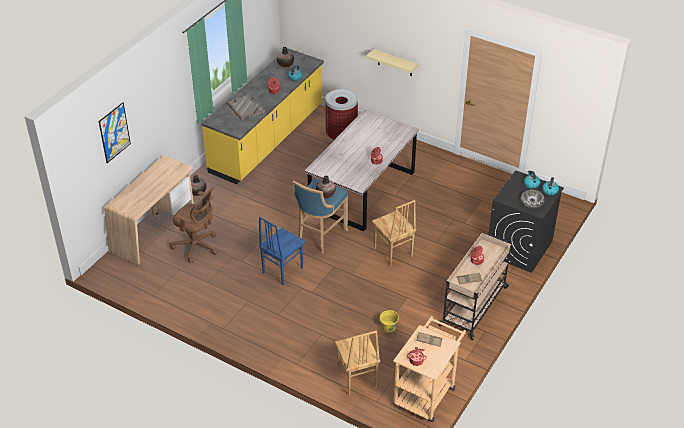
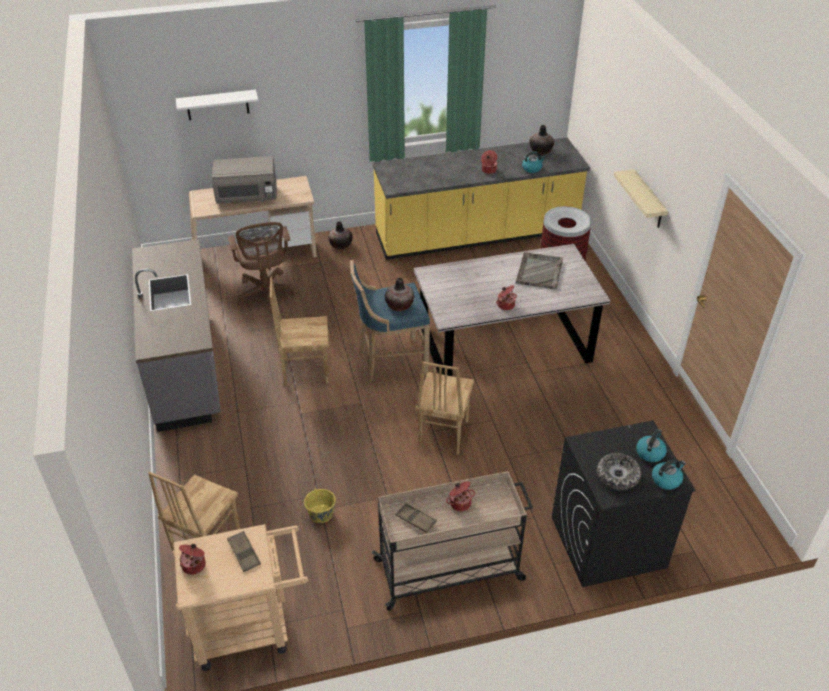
camera: 45 degrees right, 0 degrees up
(114, 132) = (217, 105): picture -> white shelf
(148, 188) = (247, 197): none -> grey microwave
(212, 313) = (186, 366): none -> grey counter
(245, 107) = (436, 170): grey tray -> grey tray (539, 271)
(282, 270) = (305, 370): blue chair -> brown chair

